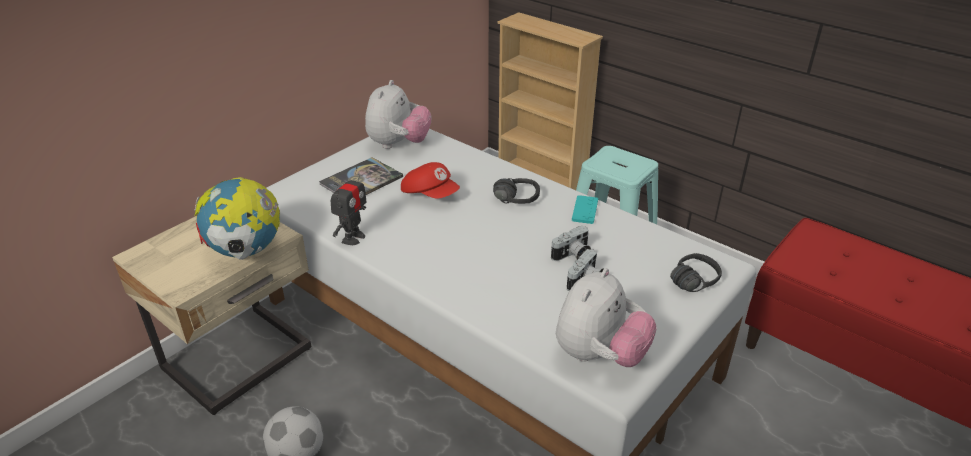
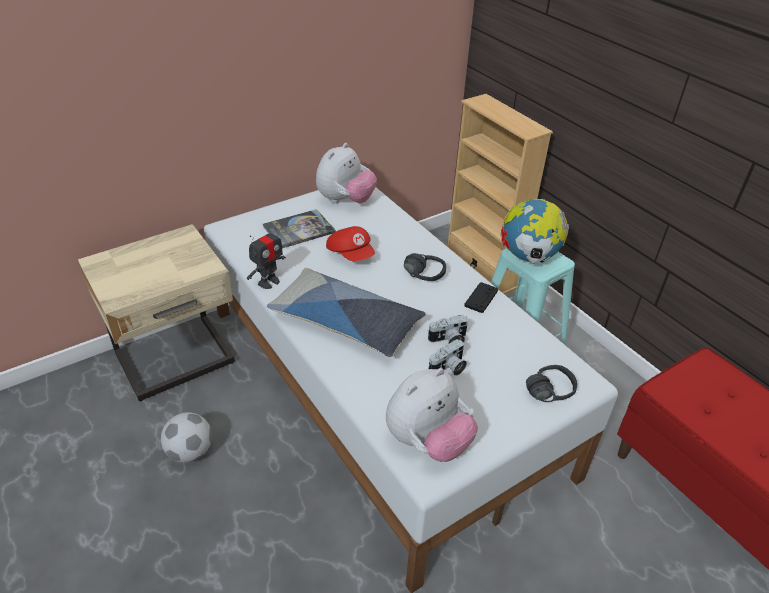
camera: 15 degrees right, 5 degrees up
(246, 251) = (178, 276): globe -> globe (528, 257)
(457, 260) = (345, 322): none -> pillow
(585, 210) = (481, 298): turquoise game controller -> black game controller

